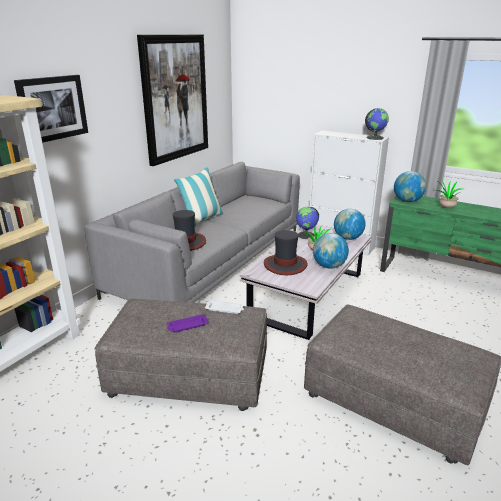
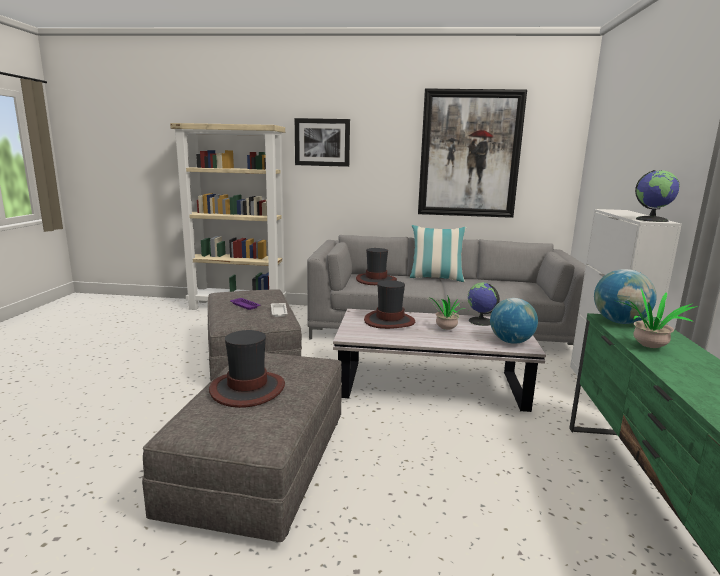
camera: 65 degrees right, 10 degrees down
(329, 266) = (412, 339): globe -> none
(404, 350) = (247, 389): none -> hat

